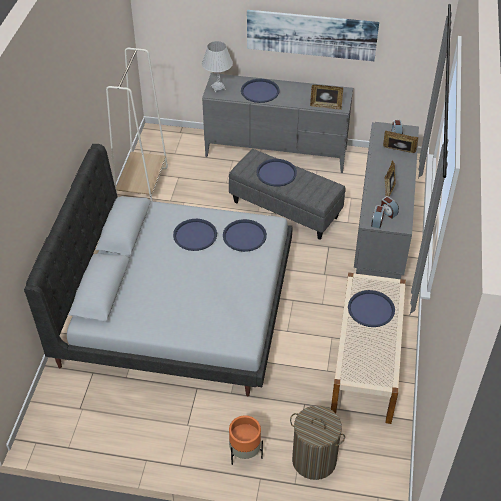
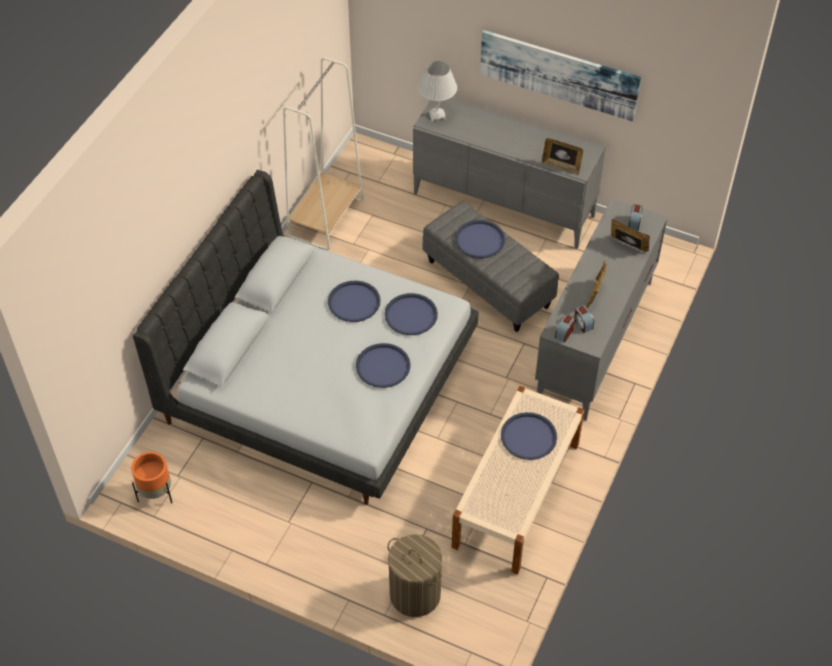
camera: 15 degrees right, 5 degrees up
(244, 453) = (341, 568): orange planter -> orange planter (156, 493)
(260, 91) = (487, 130): blue tray -> blue tray (383, 366)

